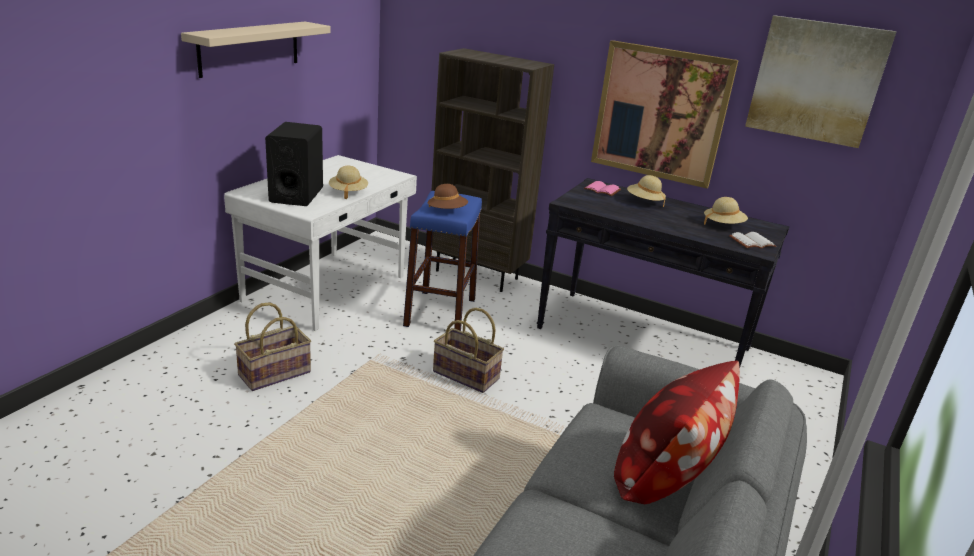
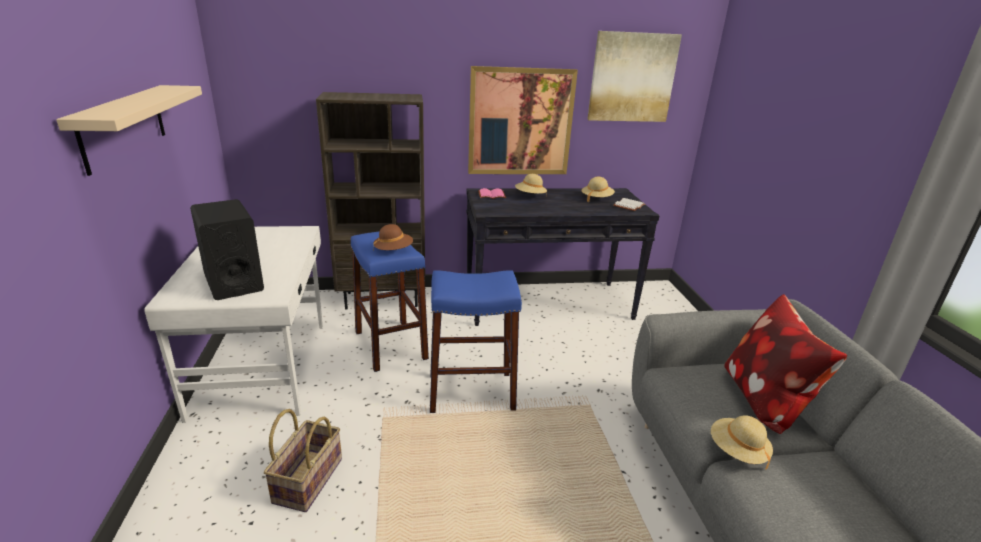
camera: 35 degrees left, 0 degrees up
(348, 192) = (282, 262): beige hat -> beige hat (737, 451)
(465, 375) = (471, 391): basket -> blue stool

